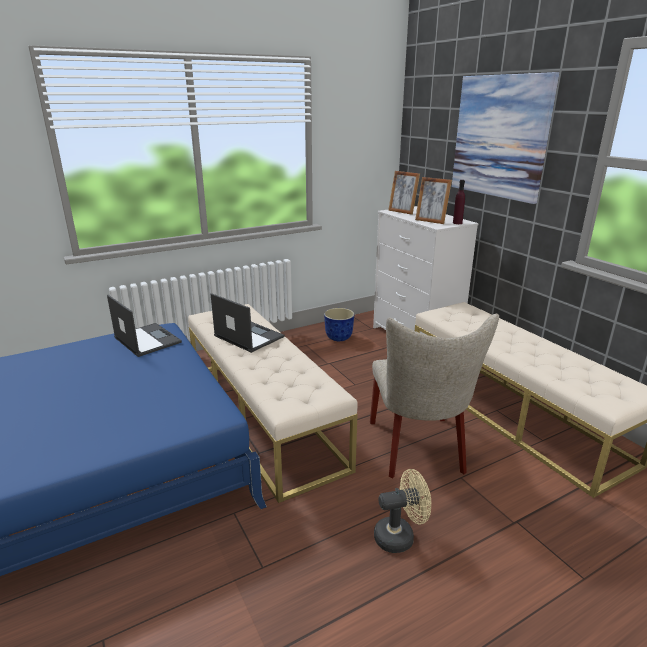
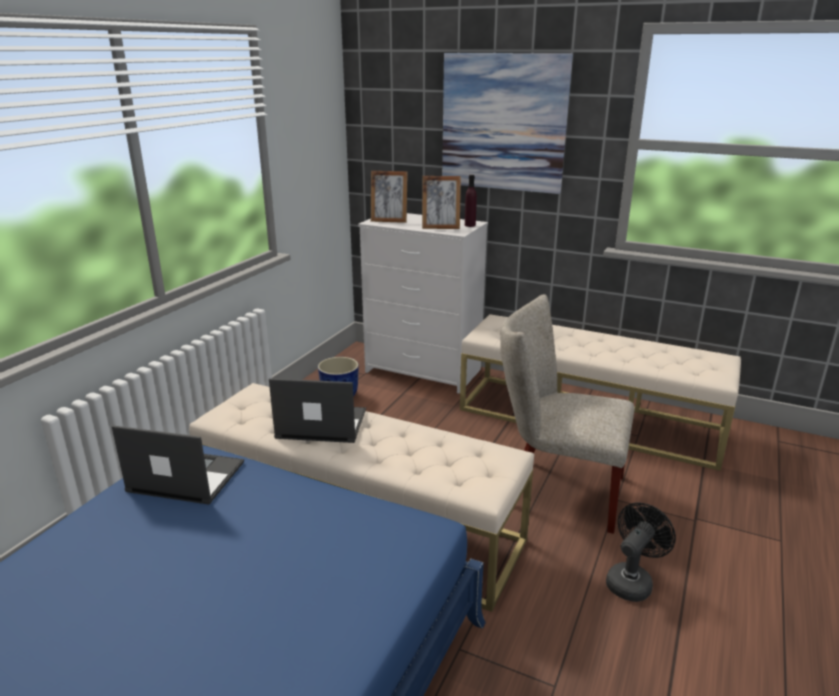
camera: 35 degrees left, 0 degrees up
(400, 536) = (631, 581): beige fan -> black fan
(418, 450) = (556, 490): beige chair -> beige chair turned 150 degrees clockwise

